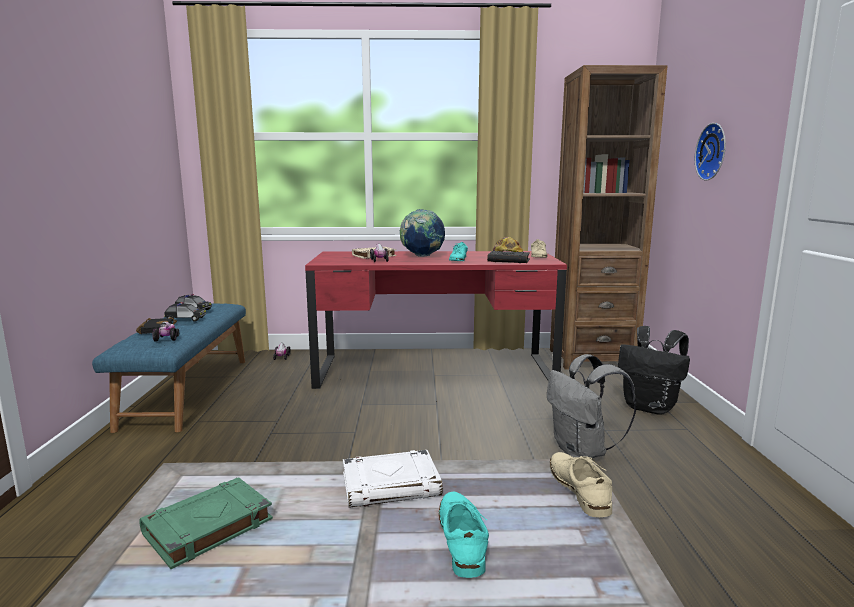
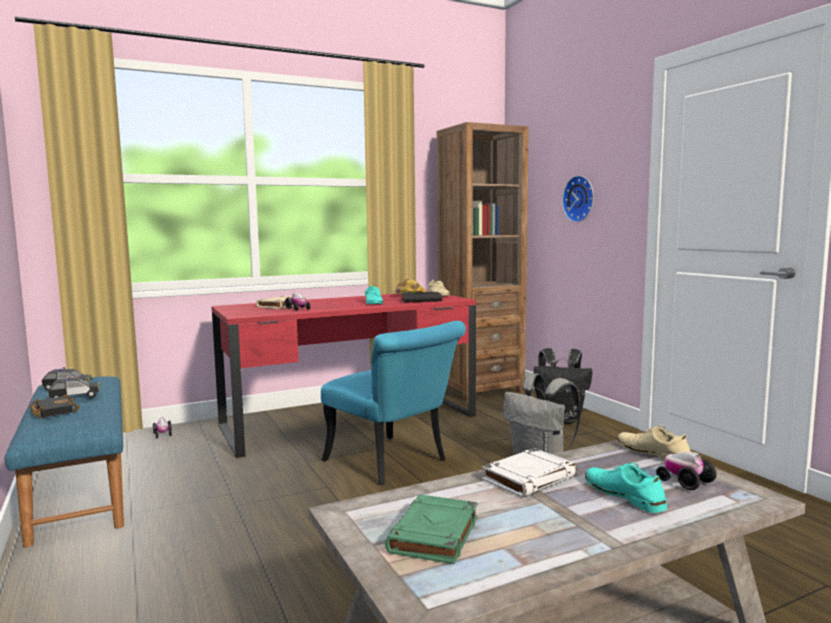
camera: 25 degrees left, 5 degrees down
(167, 339) = (88, 418): toy car -> toy car (684, 482)
(422, 256) = (332, 303): globe -> none
(432, 422) = (394, 463): none -> turquoise chair

